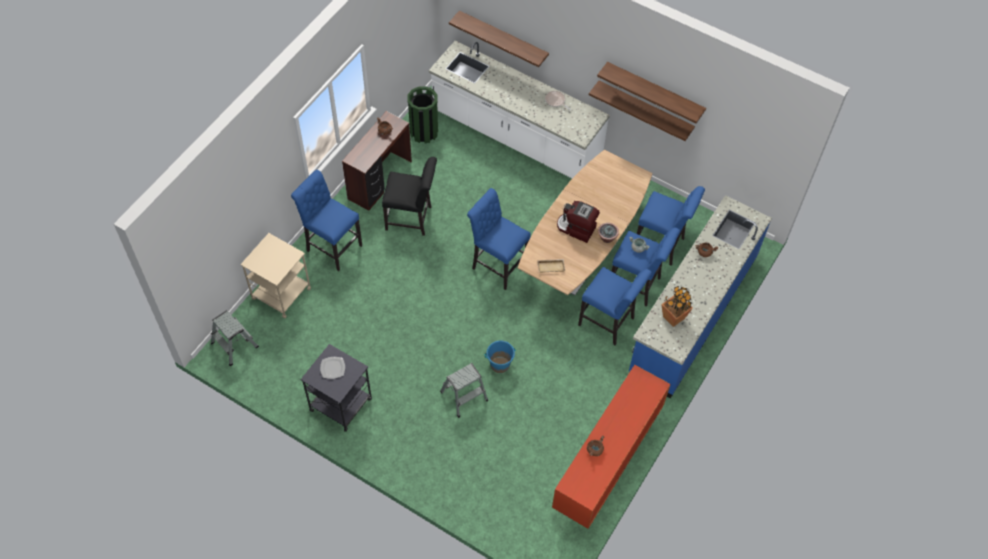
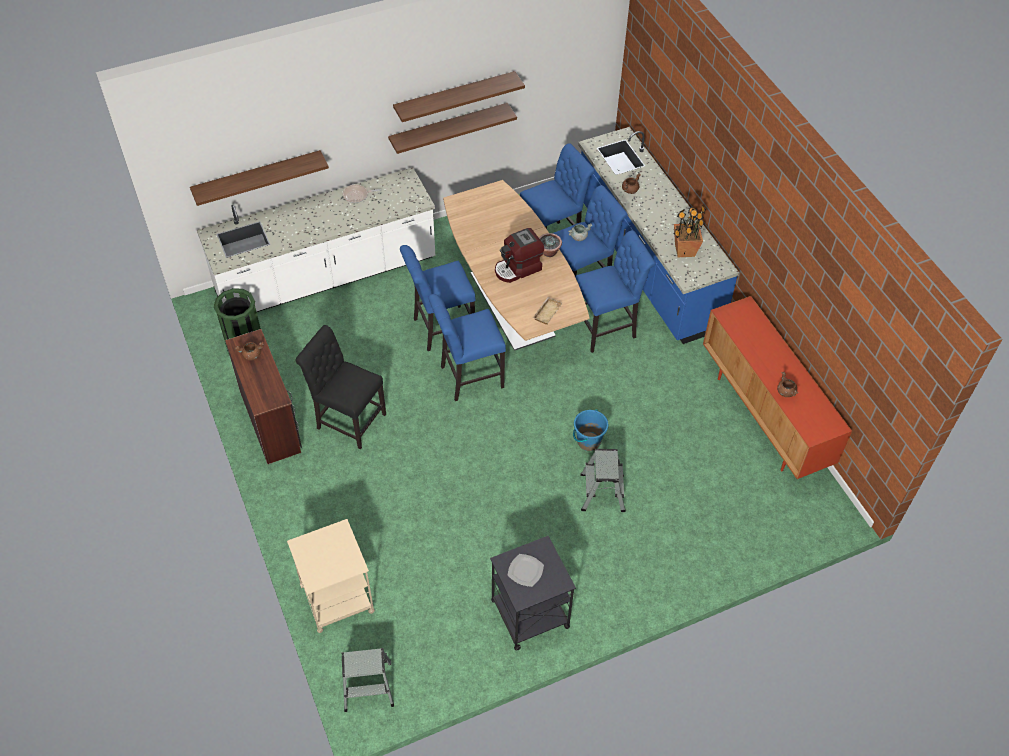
camera: 55 degrees left, 5 degrees down
(332, 246) = (317, 513): blue stool -> blue stool (440, 329)
(412, 219) = (348, 419): black chair -> black chair turned 105 degrees counterclockwise

